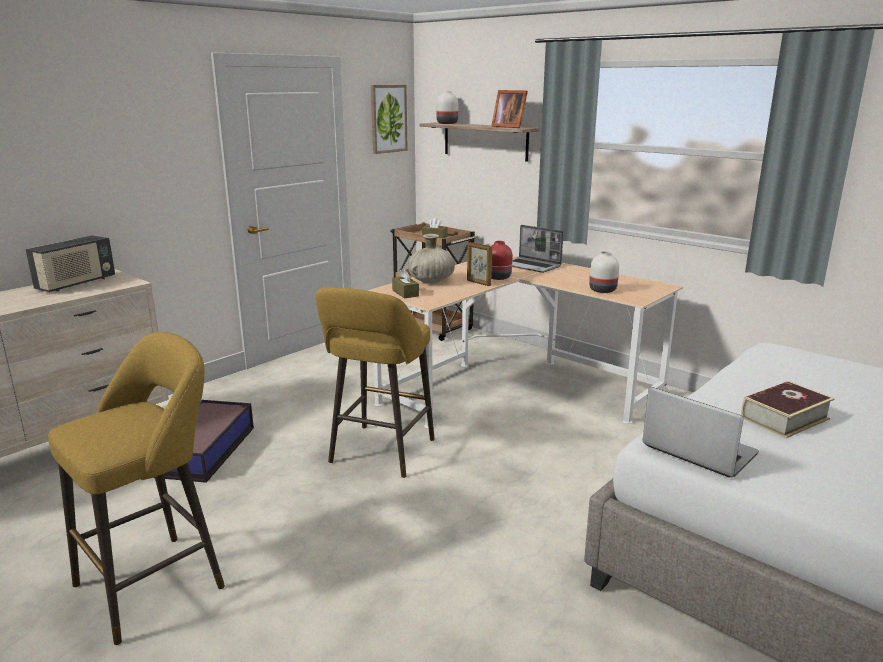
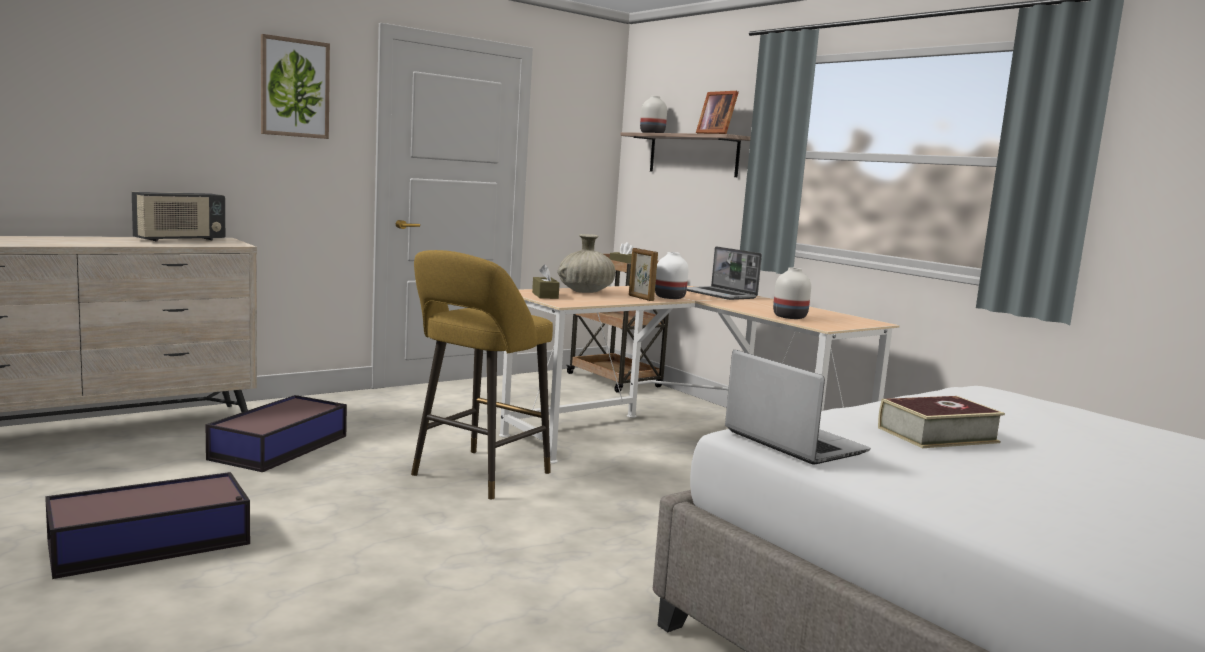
camera: 10 degrees right, 10 degrees down
(158, 582) = (153, 542): yellow stool -> storage box
(388, 119) = (587, 126): picture -> picture (294, 88)
(498, 277) = (670, 297): red vase -> white vase

